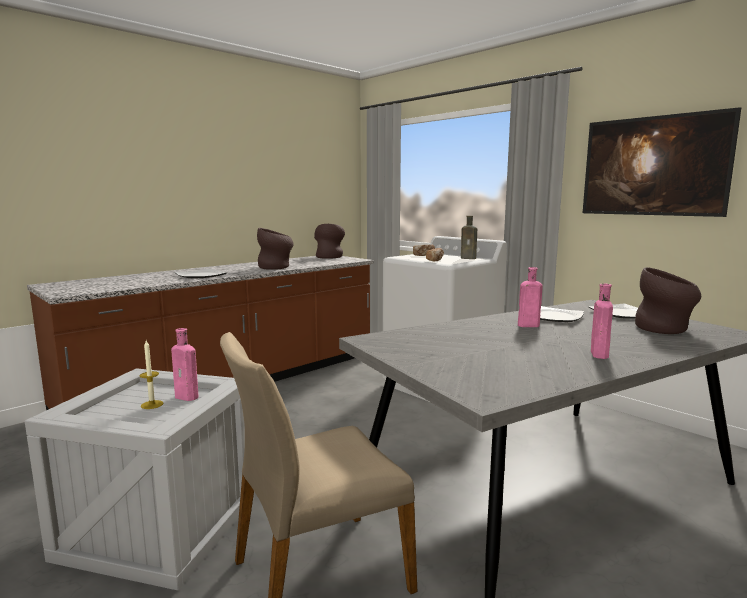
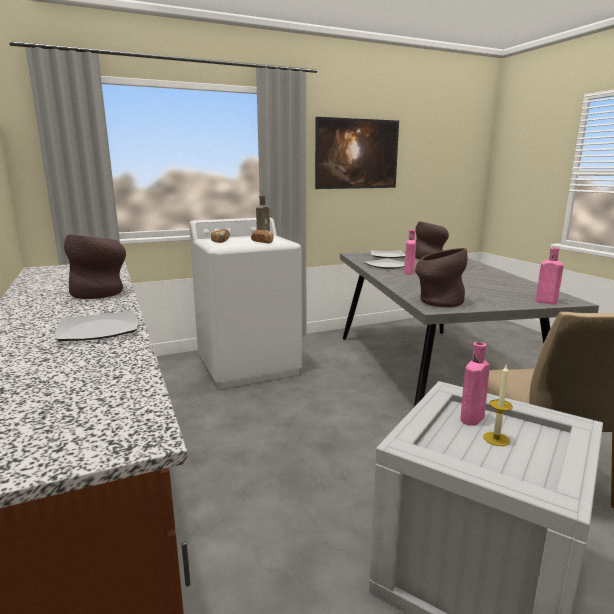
camera: 70 degrees left, 5 degrees up
(329, 256) = (52, 269): brown vase -> brown vase (437, 301)
(598, 354) = (480, 273): pink bottle -> pink bottle (544, 302)

